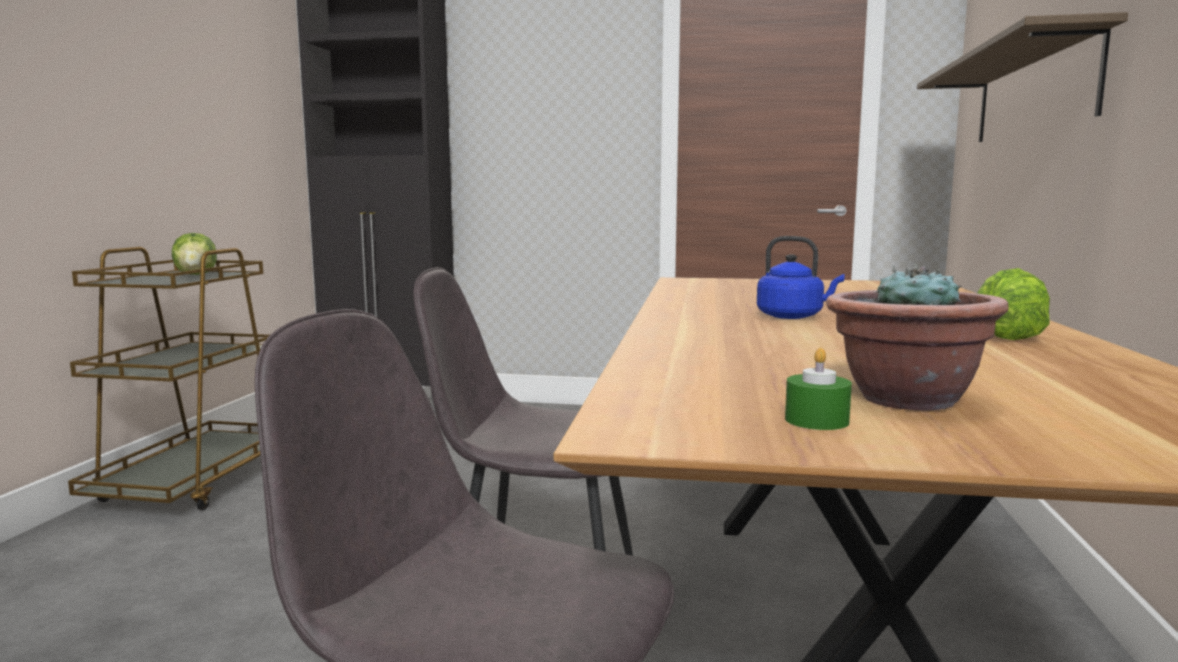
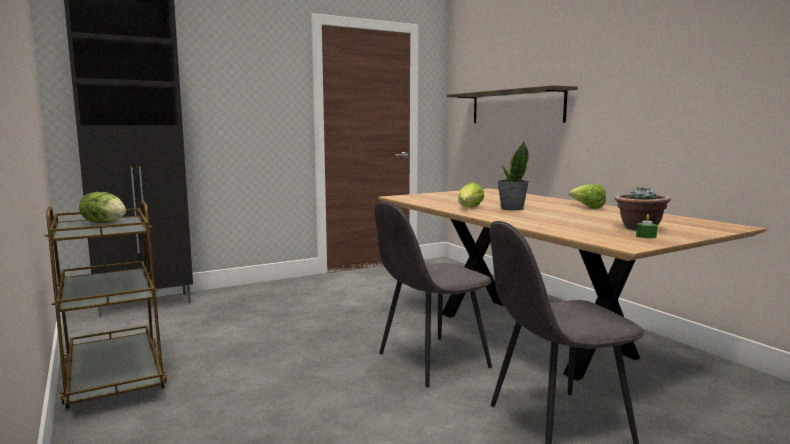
camera: 40 degrees left, 0 degrees up
(709, 307) = (469, 208): none -> lettuce
(793, 316) = (511, 208): blue kettle -> potted plant

